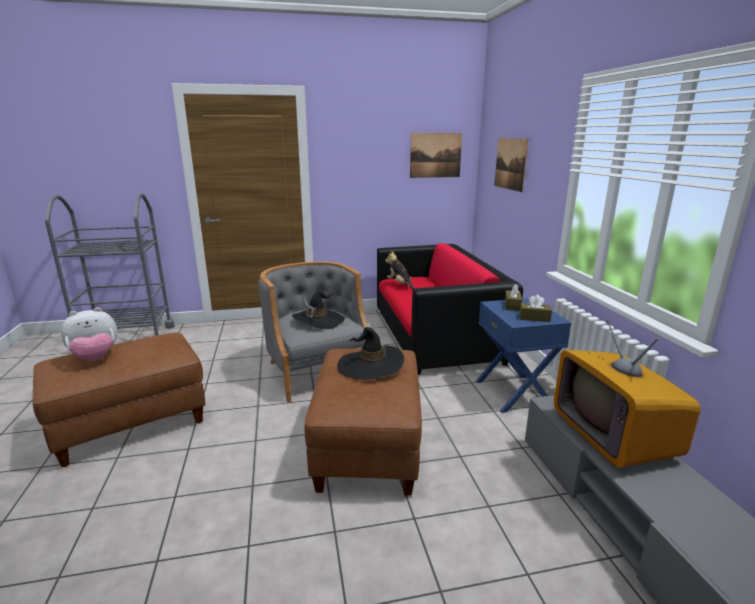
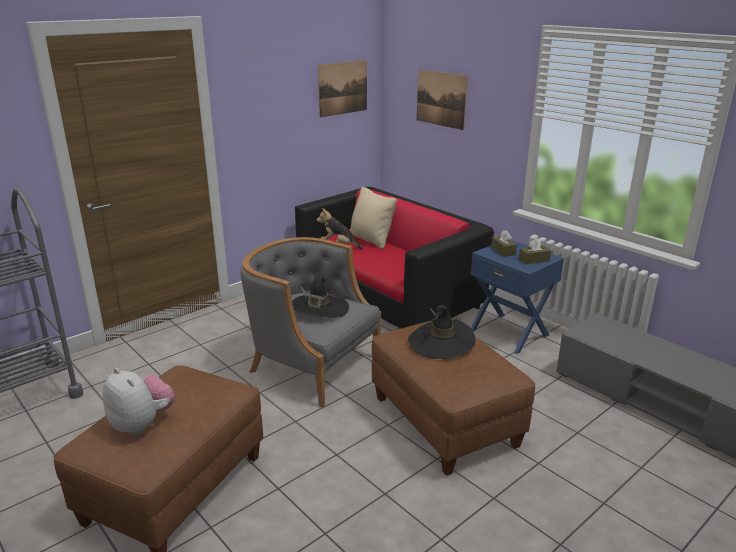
camera: 30 degrees left, 5 degrees up
(95, 358) = (142, 424): plush toy -> plush toy turned 75 degrees counterclockwise
(431, 285) = (371, 239): none -> beige pillow
(613, 437) = (641, 347): television -> none

